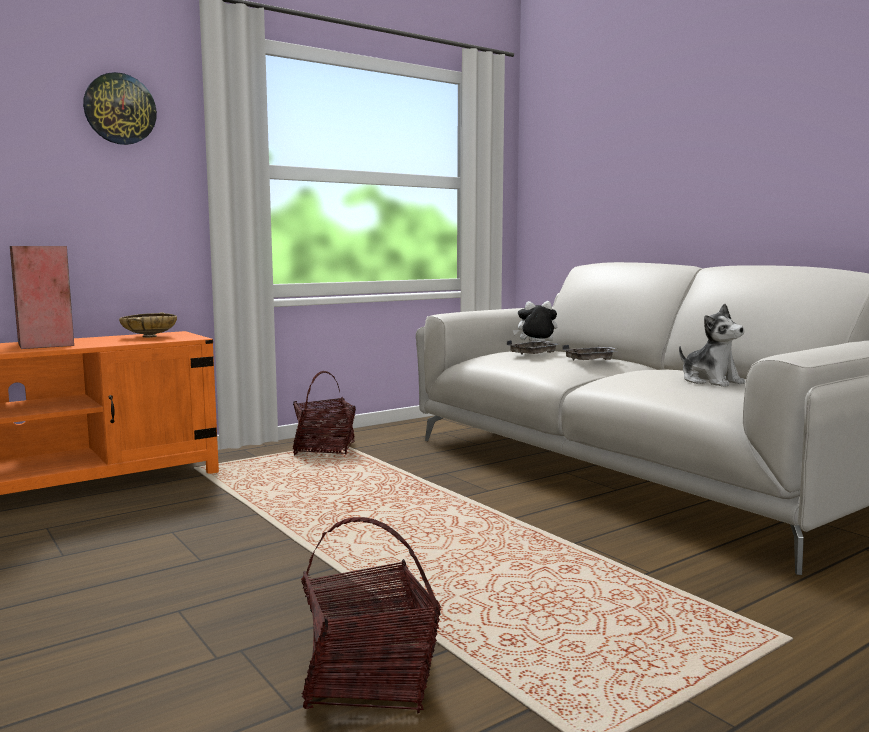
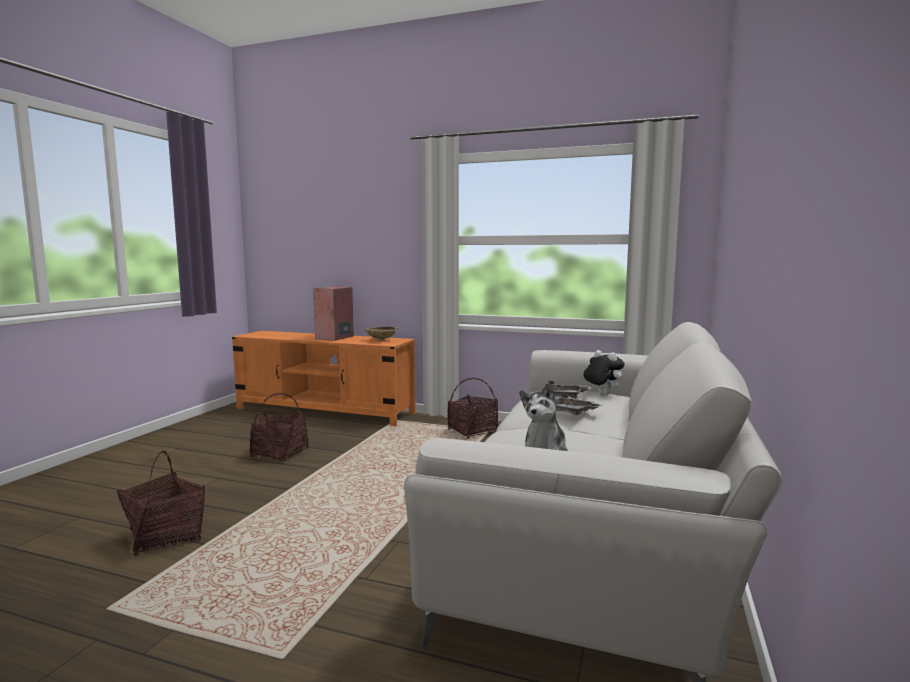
camera: 55 degrees right, 0 degrees up
(120, 109) = (386, 211): wall clock -> none
(161, 551) = (280, 453): none -> basket

